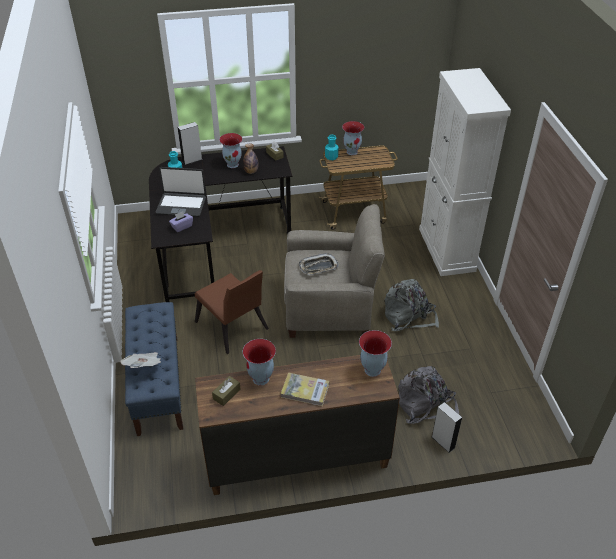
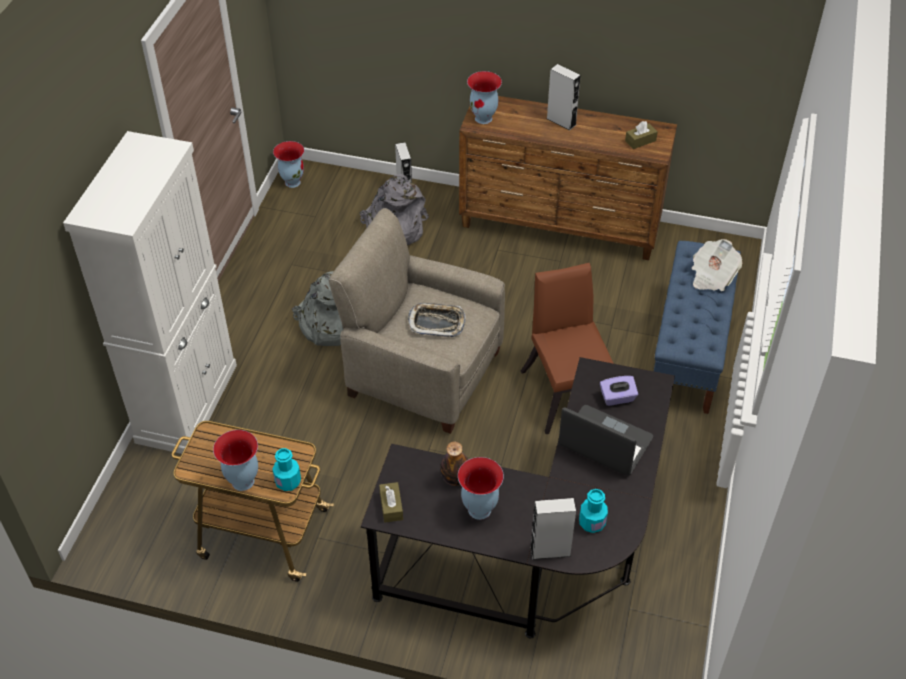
camera: 155 degrees left, 5 degrees up
(261, 379) = (599, 143): vase -> vase (292, 182)
(305, 390) = (561, 121): book -> grey speaker

